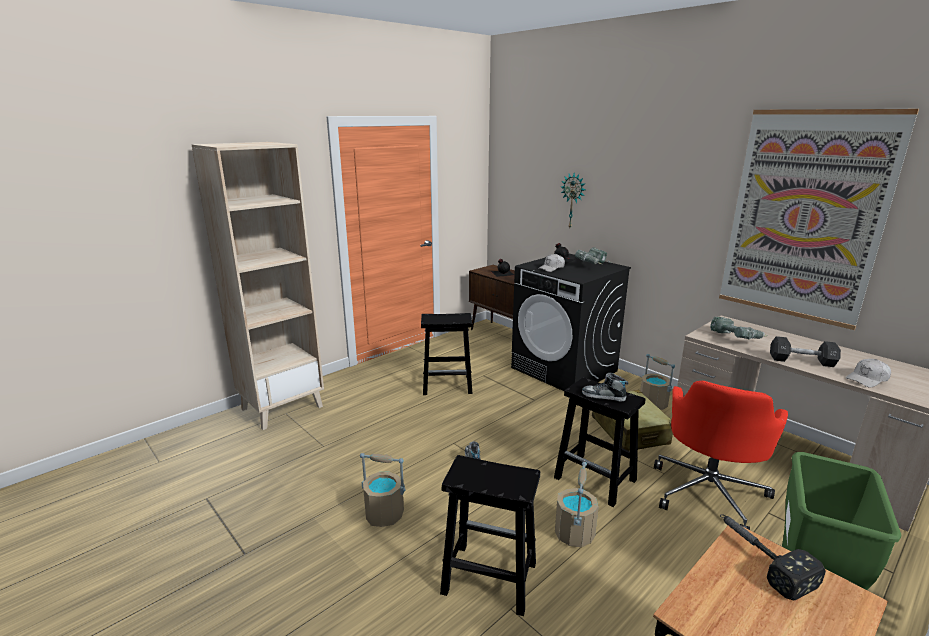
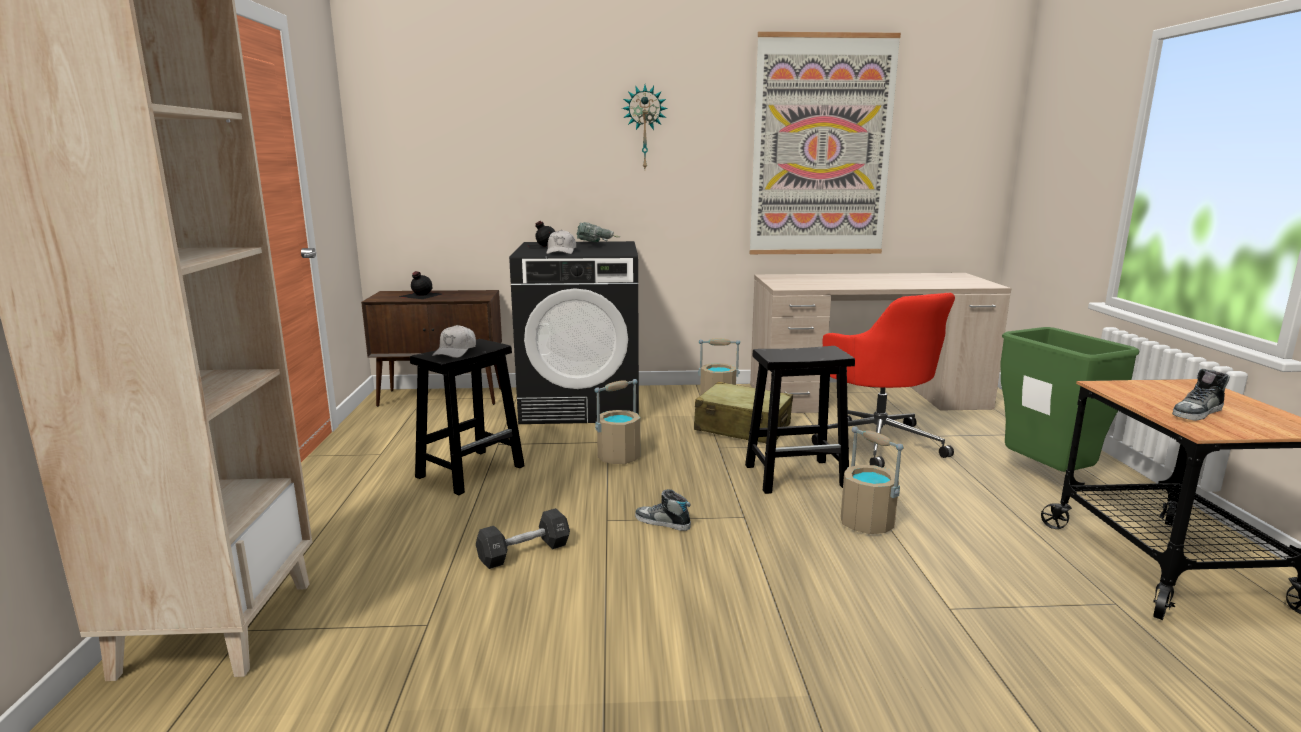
camera: 50 degrees left, 5 degrees down
(384, 514) = (684, 630): beige bucket -> beige bucket (619, 457)
(487, 578) = (889, 602): black stool -> none
(573, 200) = (527, 163): wall clock -> wall clock (644, 127)
(603, 396) = (807, 355): shoe -> shoe (1197, 413)
(736, 339) = (809, 283): power drill -> none
(758, 557) = (1133, 389): hammer -> none
(801, 361) = (881, 284): black dumbbell -> black dumbbell (524, 552)
(867, 379) = (935, 284): white cap -> white cap (455, 351)

